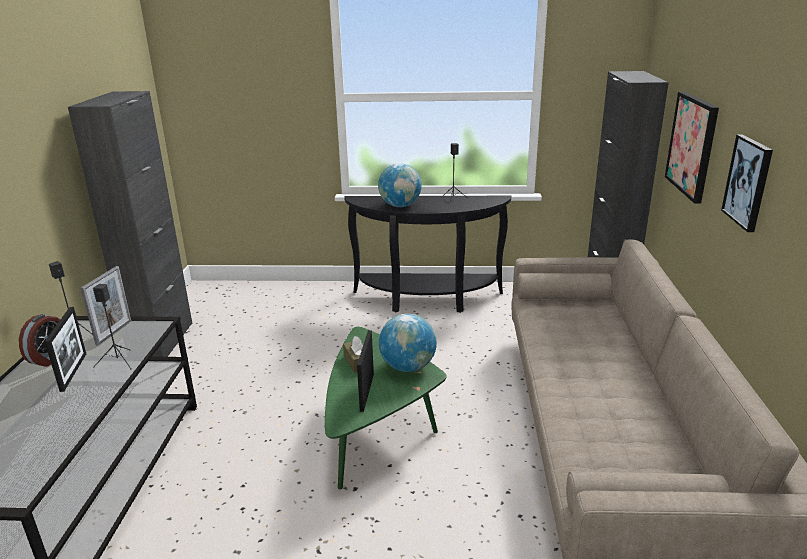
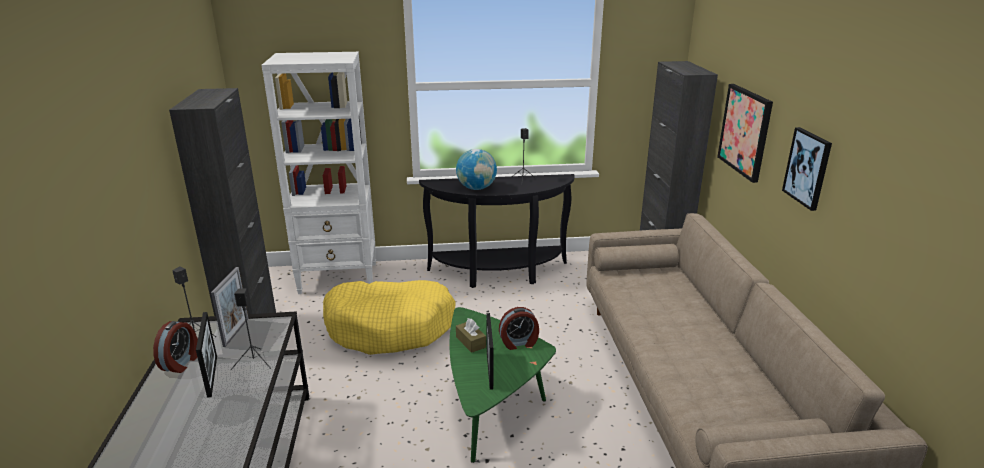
camera: 10 degrees left, 0 degrees up
(264, 295) = (339, 278): none -> white bookcase
(299, 346) = (390, 327): none -> yellow dog bed
(408, 367) = (519, 343): globe -> alarm clock

